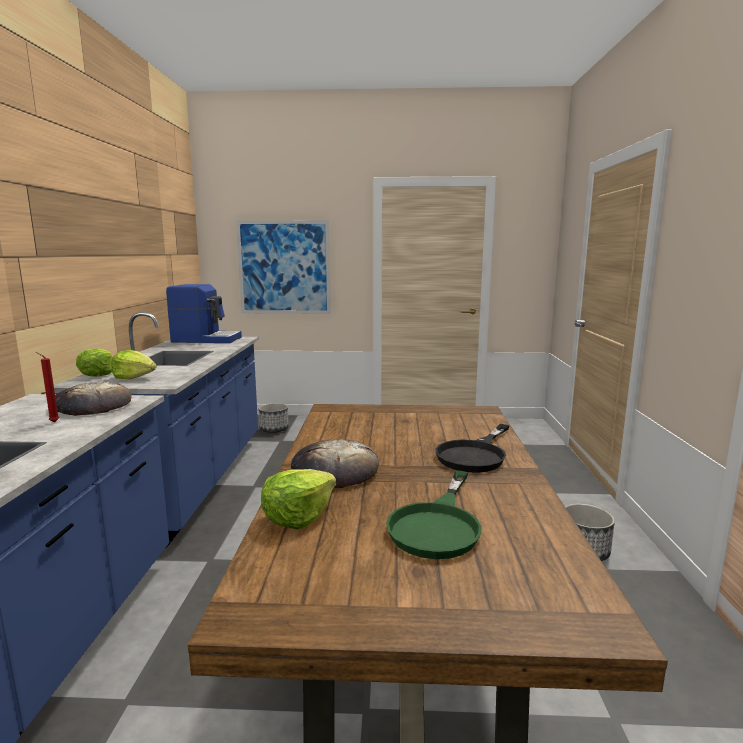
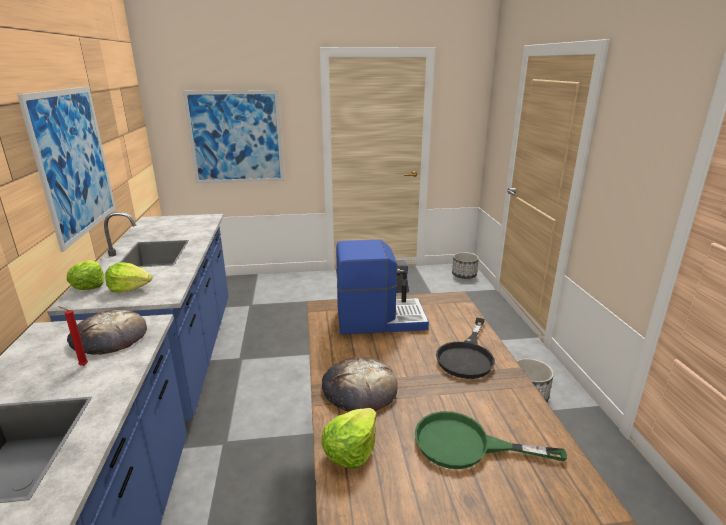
camera: 10 degrees left, 10 degrees up
(108, 261) = (74, 162): none -> picture
(206, 339) = (173, 221): coffee machine -> coffee machine (379, 319)
(274, 429) = (240, 292): planter -> planter (464, 275)
(438, 524) = (466, 445): green frying pan -> green frying pan turned 90 degrees clockwise

